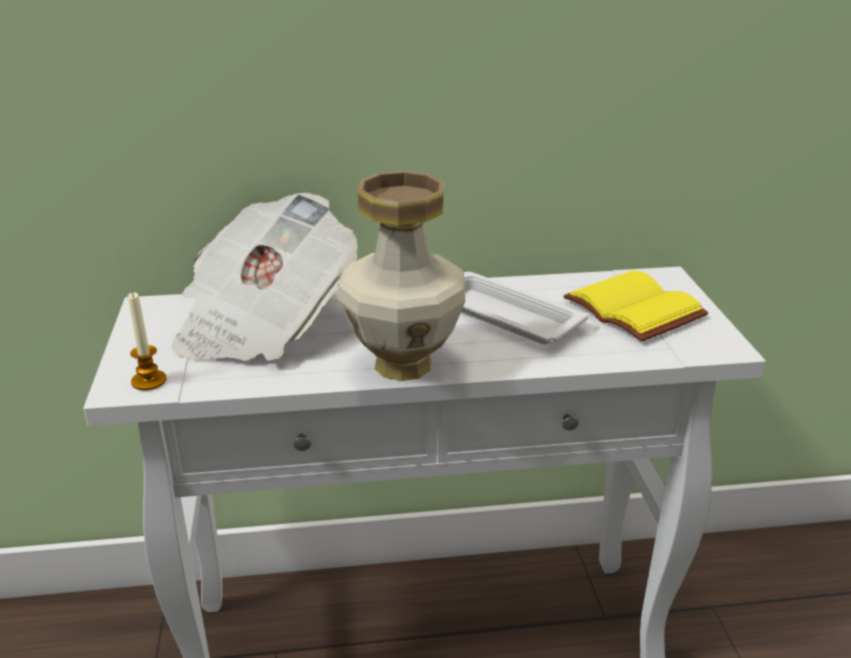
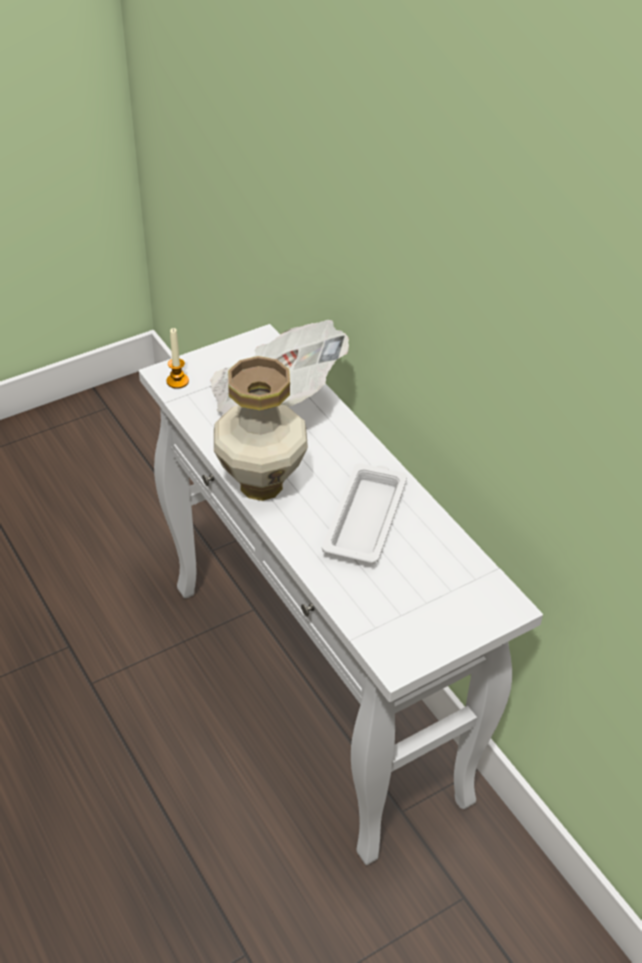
camera: 65 degrees right, 15 degrees up
(629, 309) = (426, 591): yellow book -> none

